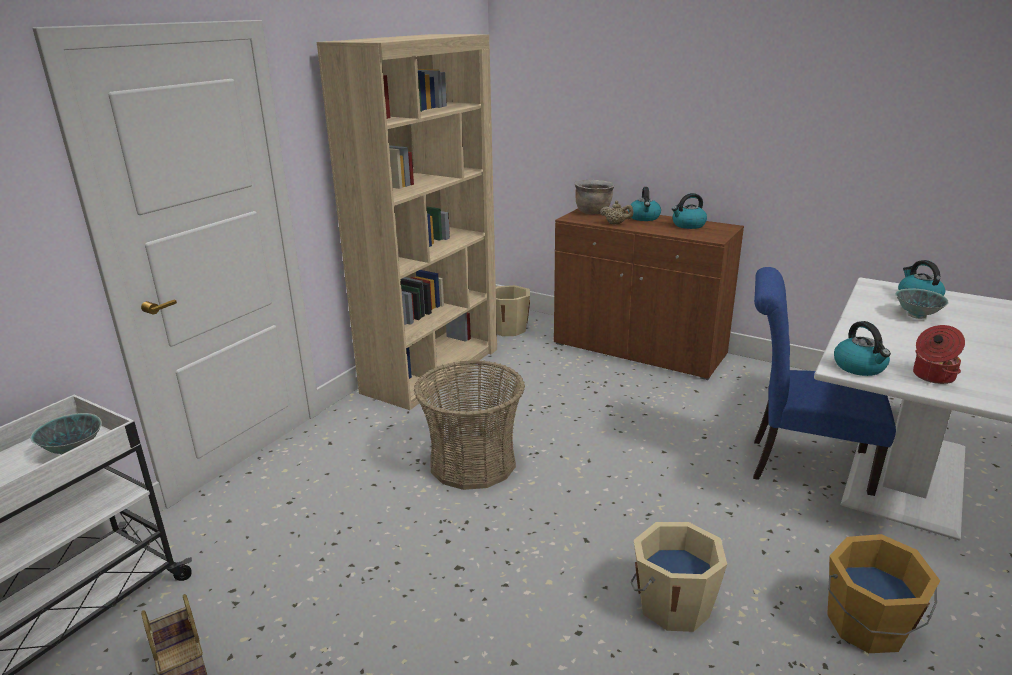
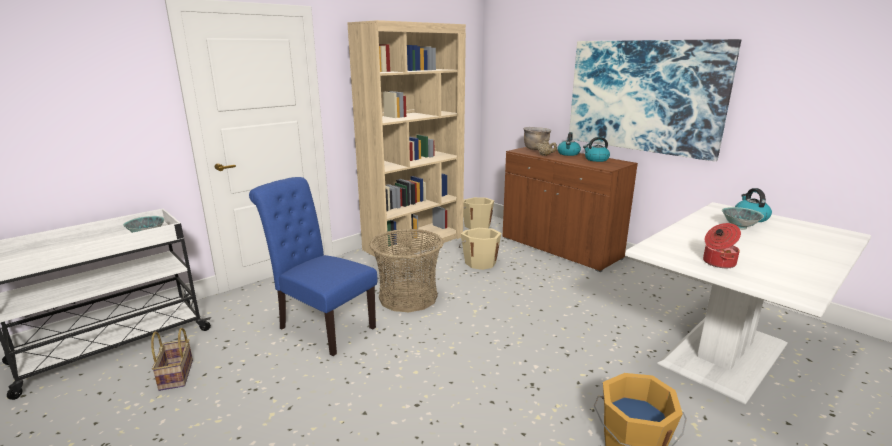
camera: 15 degrees right, 5 degrees down
(672, 604) = (491, 401): beige bucket -> beige bucket (480, 262)
(749, 134) = (643, 96): none -> picture
(800, 466) = (639, 334): blue chair -> blue chair (322, 326)
(860, 367) = (663, 251): kettle -> none

